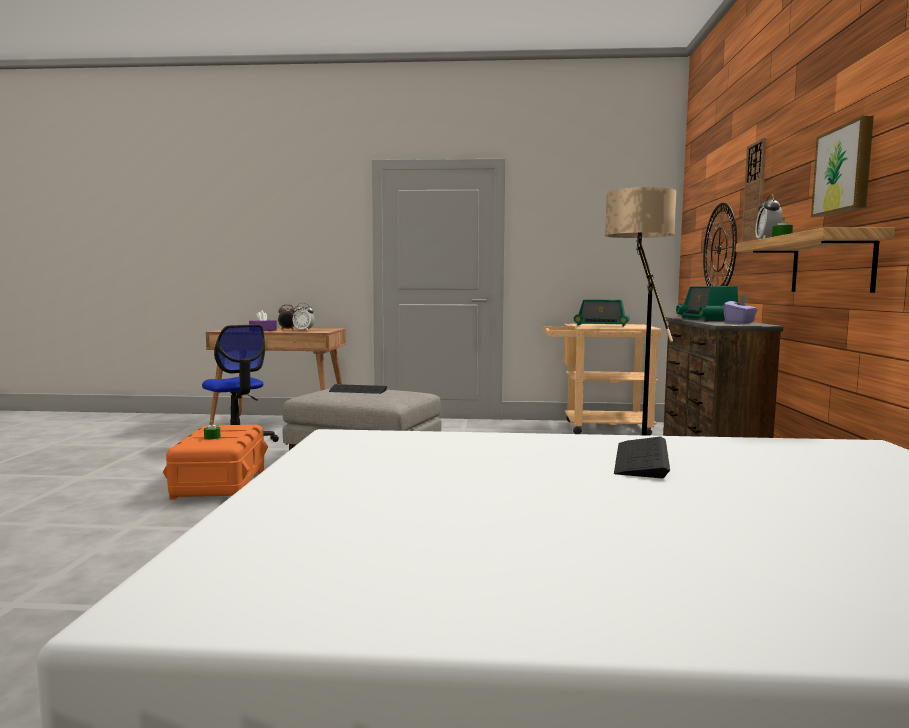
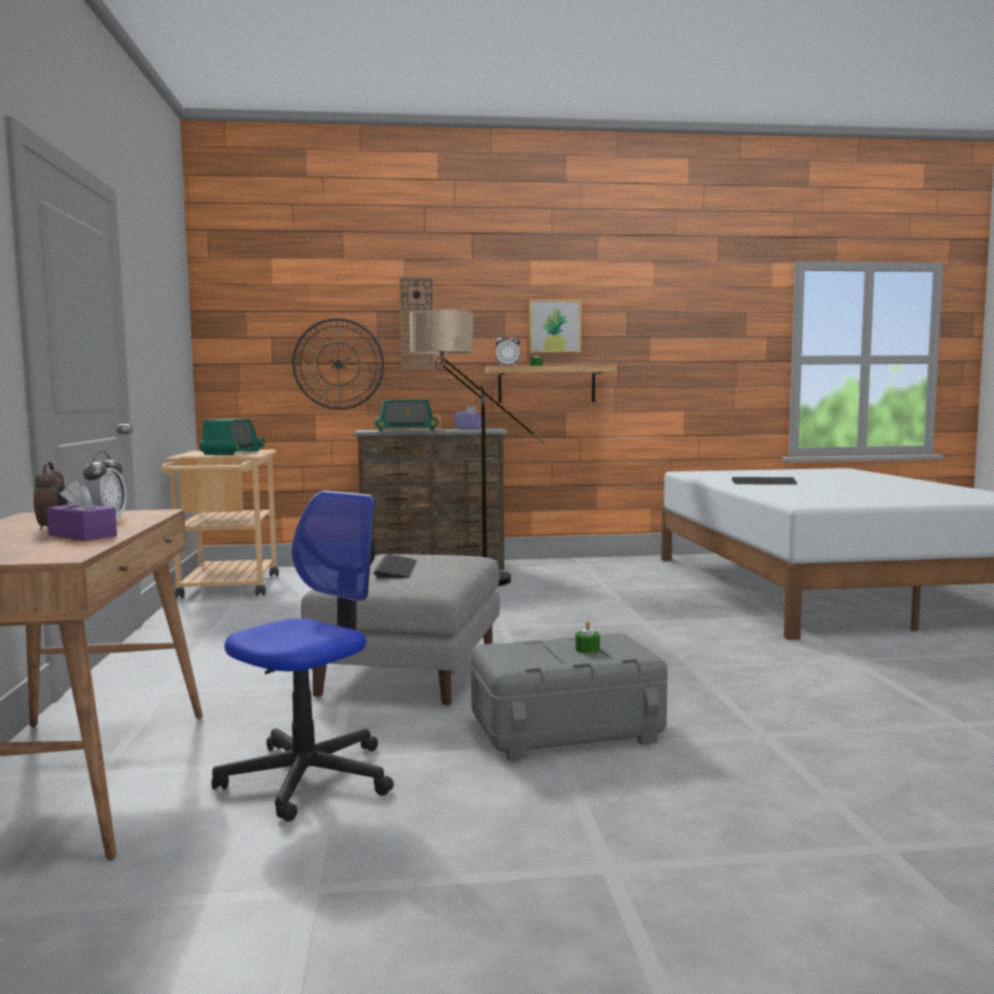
camera: 100 degrees left, 0 degrees up
(221, 483) = (566, 729): orange storage box -> grey storage box

